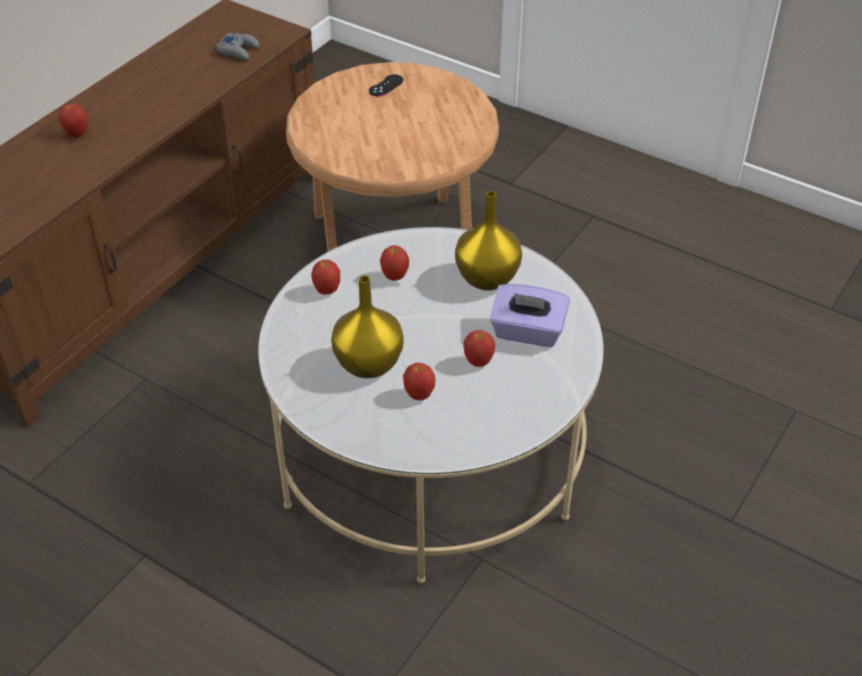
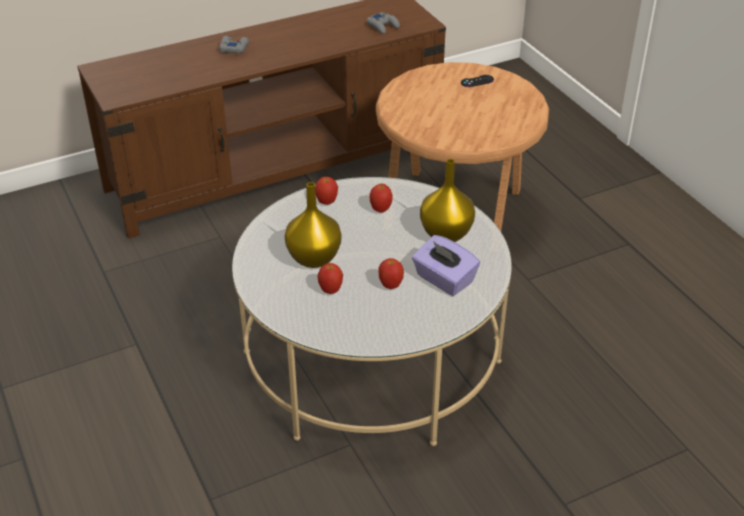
camera: 30 degrees right, 5 degrees down
(77, 134) = (234, 48): apple -> grey game controller

